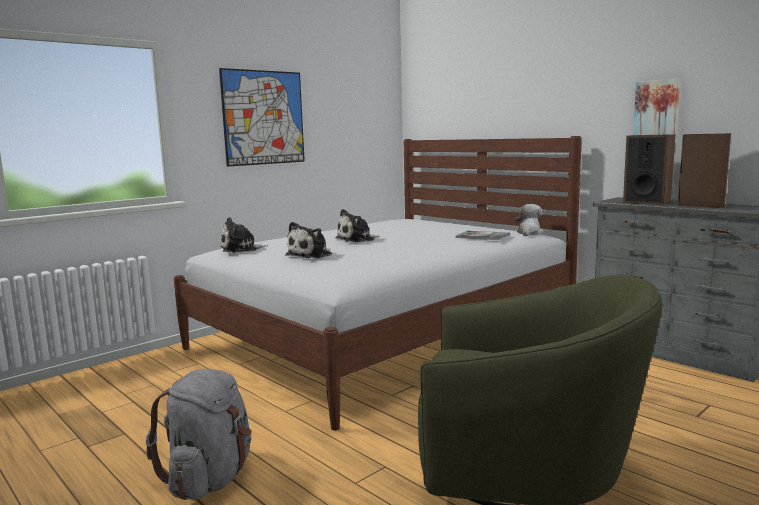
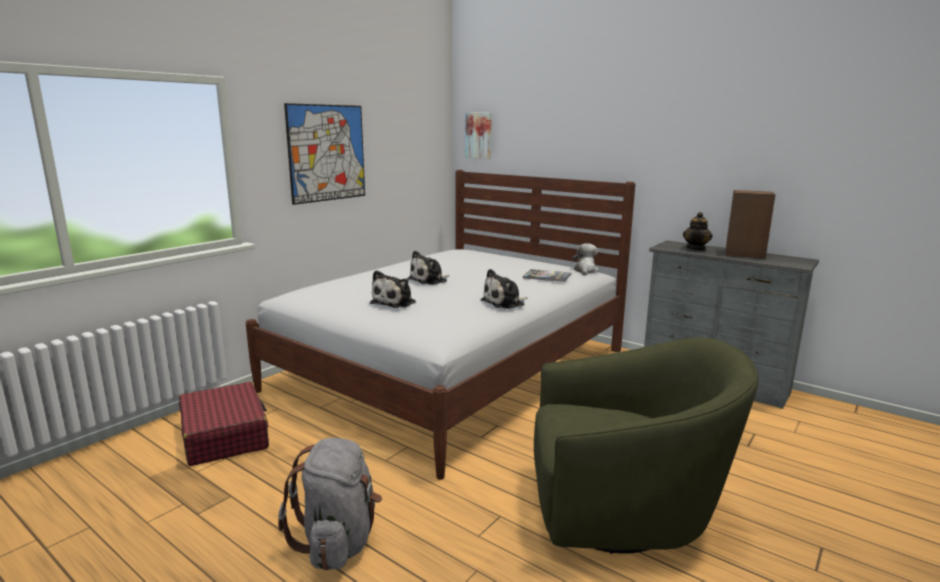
camera: 10 degrees left, 5 degrees up
(140, 383) = (225, 435): none -> red suitcase
(241, 249) = (317, 293): plush toy -> plush toy (505, 303)
(646, 202) = (696, 248): speaker -> teapot
(657, 112) = (705, 165): picture -> picture (479, 135)

